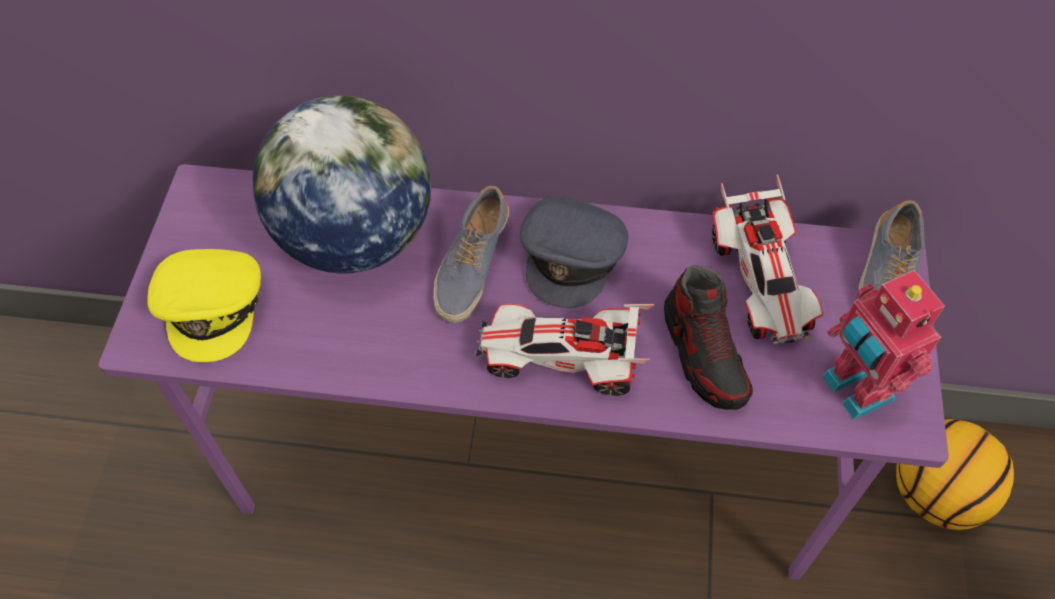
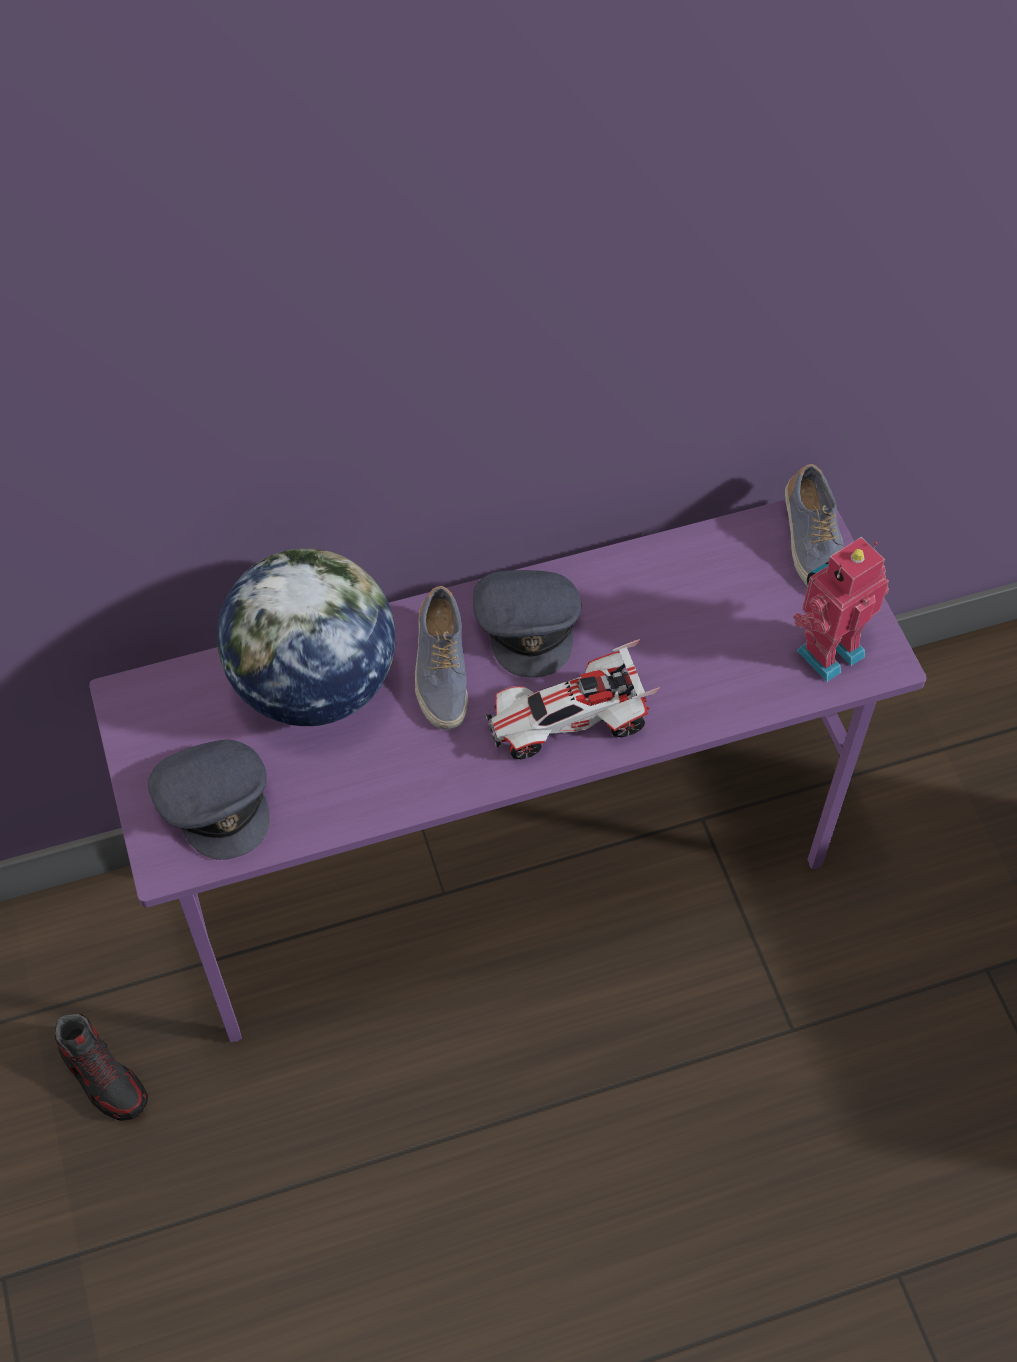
camera: 25 degrees left, 0 degrees up
(213, 306) = (216, 802): yellow cap -> grey cap
(704, 354) = (690, 668): shoe -> shoe (103, 1076)
(761, 283) = (707, 585): toy car -> none
(853, 390) = (827, 650): toy robot -> toy robot turned 105 degrees clockwise
(936, 494) = (912, 732): basketball -> none

